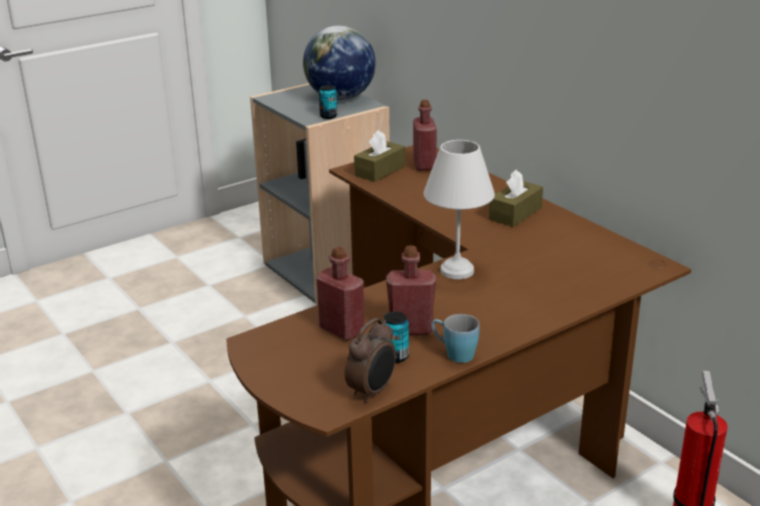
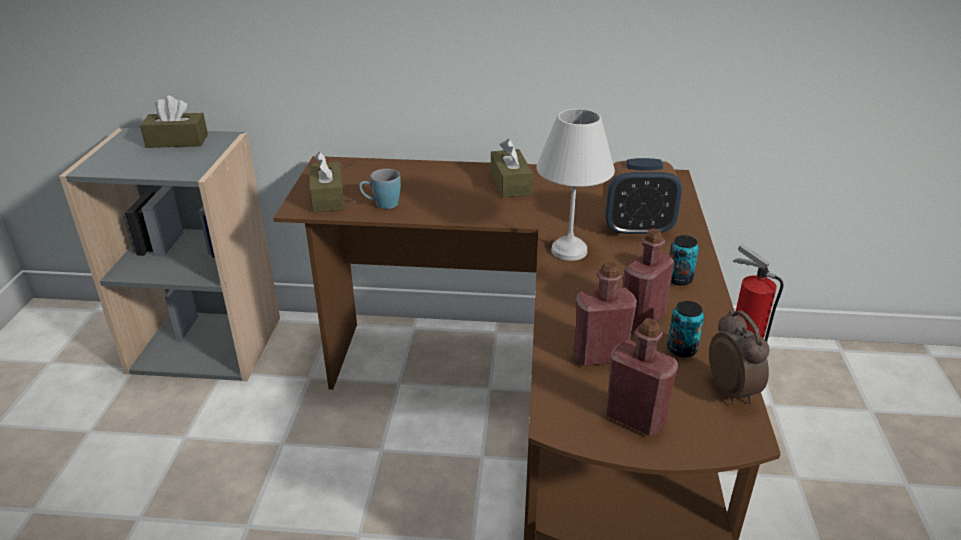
camera: 50 degrees left, 5 degrees up
(328, 116) = (203, 162): can -> can (679, 279)
(340, 98) = (177, 141): globe -> brown tissue box
(424, 164) = (357, 175): red bottle -> red bottle (635, 418)
(454, 353) = (708, 318): blue mug -> blue mug (381, 205)
(537, 283) = (636, 229): none -> alarm clock

